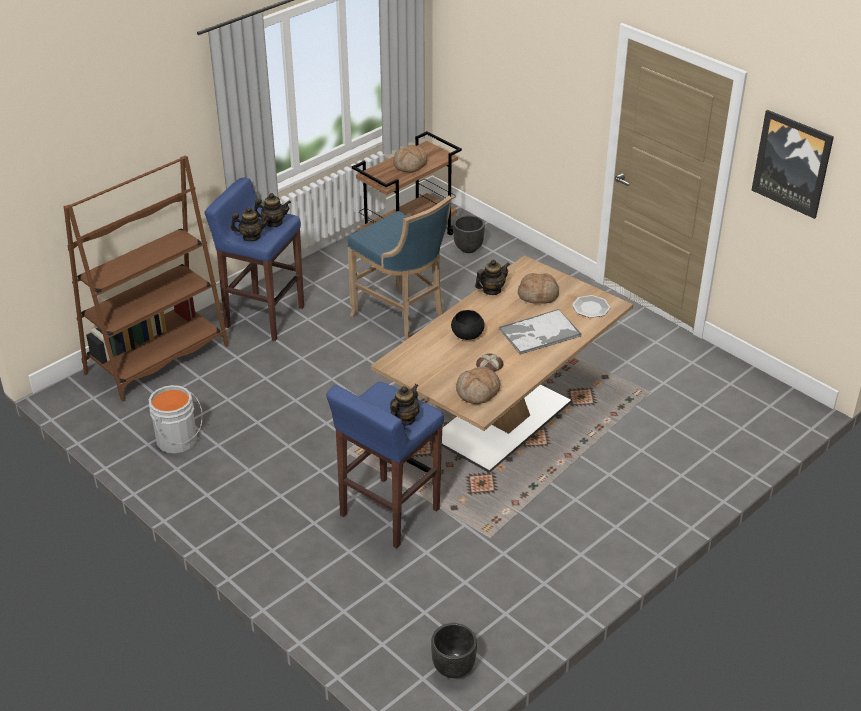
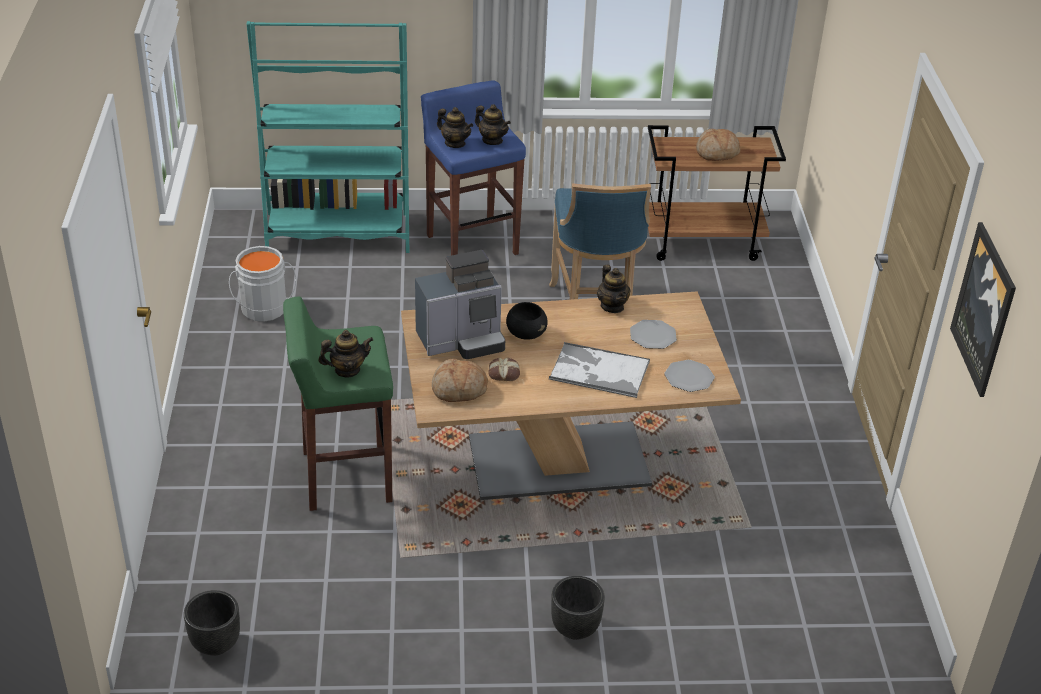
camera: 40 degrees right, 0 degrees up
(157, 359) = (338, 233): brown bookcase -> turquoise bookcase
(388, 513) = (345, 477): blue stool -> green stool
(436, 361) = (462, 340): none -> coffee machine
(468, 248) = (752, 283): black planter -> black planter (575, 629)
(491, 290) = (612, 306): teapot -> teapot turned 60 degrees clockwise
(538, 295) = (653, 336): bread -> plate

